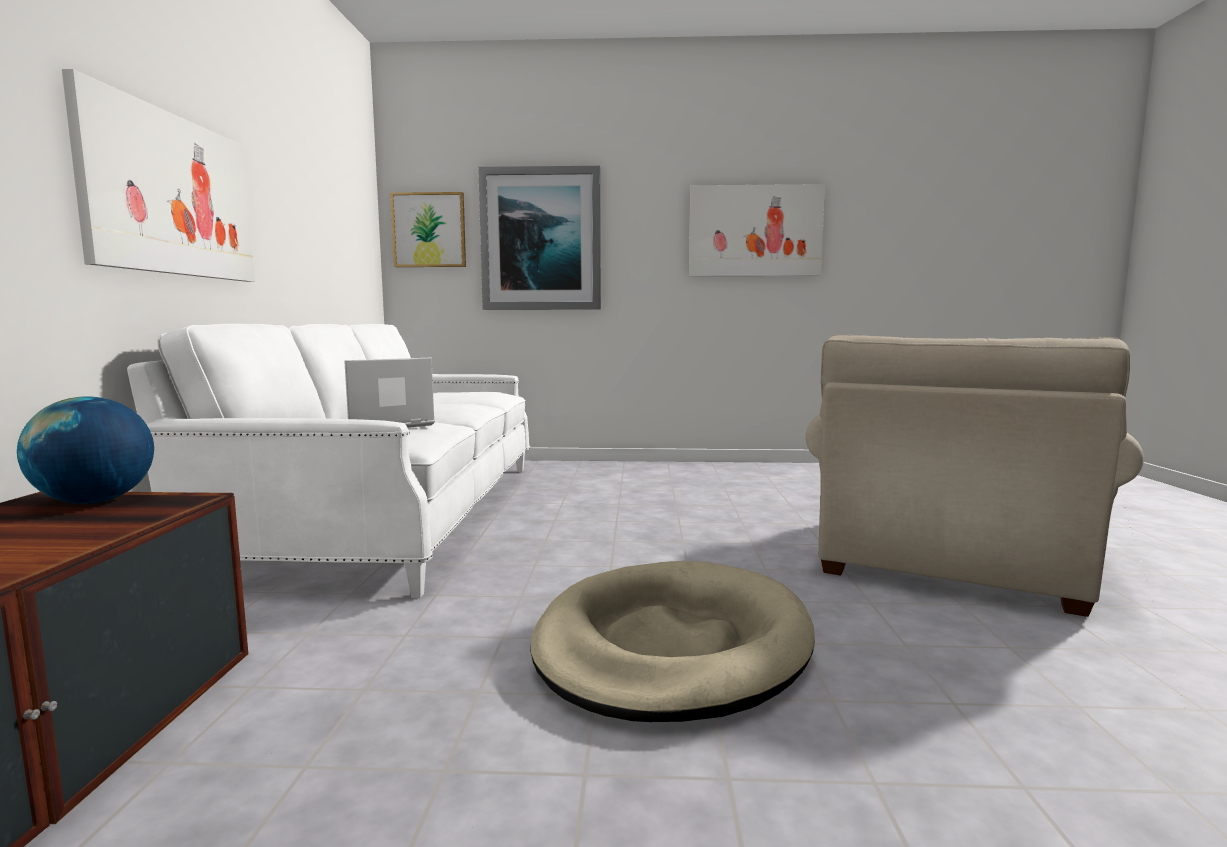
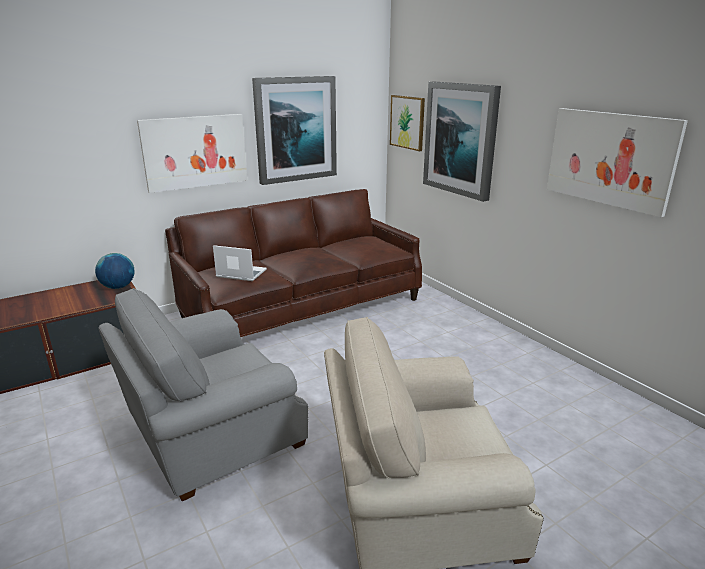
camera: 55 degrees right, 15 degrees up
(301, 207) = (295, 129): none -> picture
(396, 514) = (301, 306): white sofa -> brown sofa
(672, 647) = (211, 435): beige dog bed -> grey armchair

